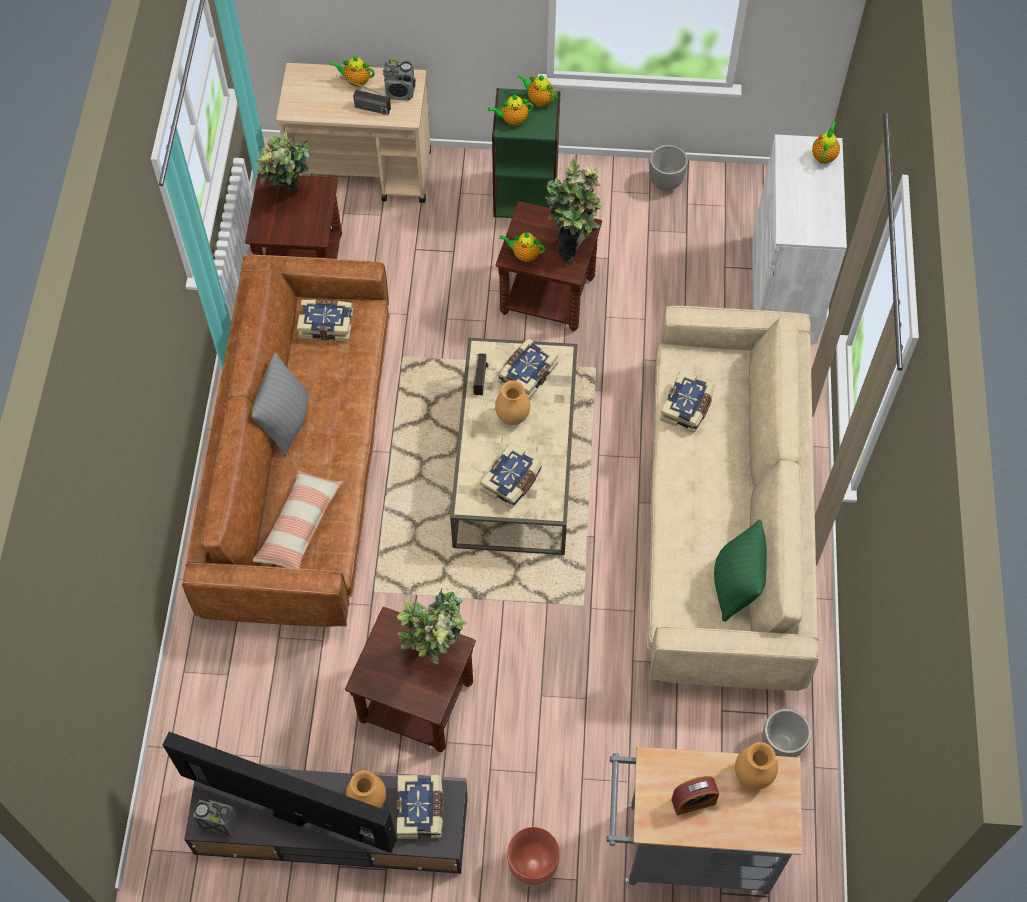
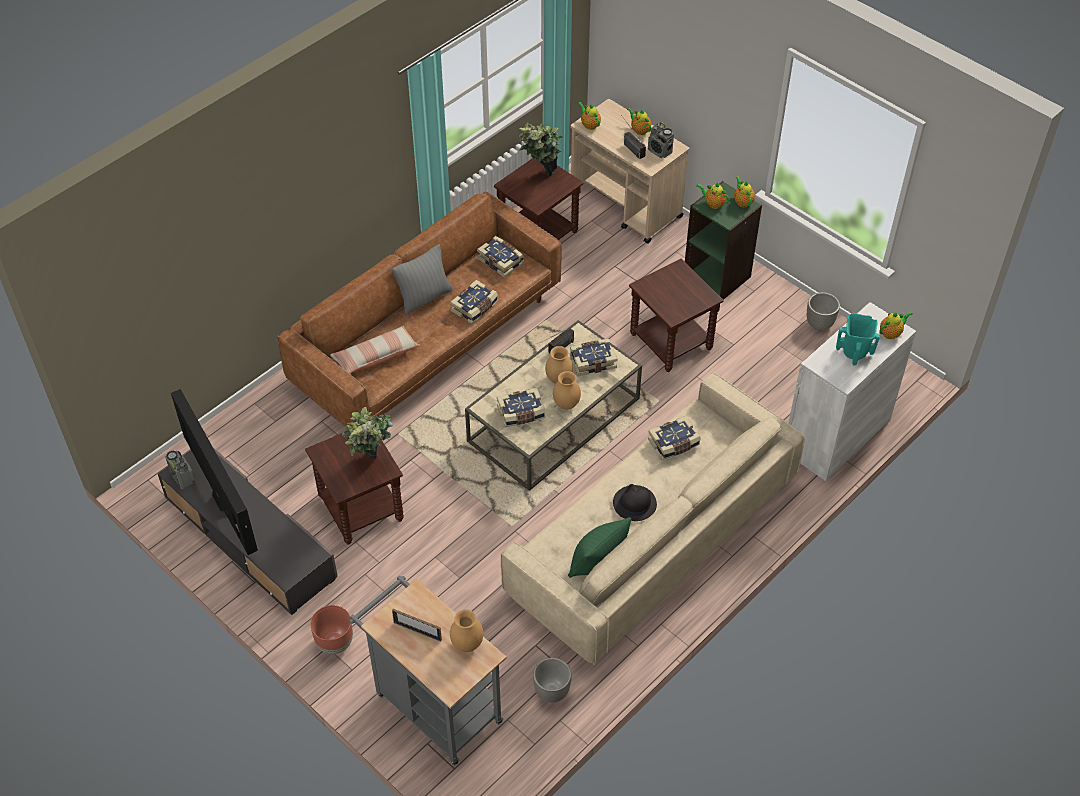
camera: 40 degrees right, 10 degrees down
(367, 801) = (268, 525): brown vase -> brown vase (566, 404)
(421, 810) = (291, 551): book -> book (475, 307)
(524, 255) = (652, 289): teapot -> teapot (589, 125)
(572, 245) = (689, 302): potted plant -> none
(693, 801) = (417, 631): alarm clock -> picture frame
(711, 498) = (634, 504): none -> black hat
(812, 199) = (854, 353): none -> turquoise vase

